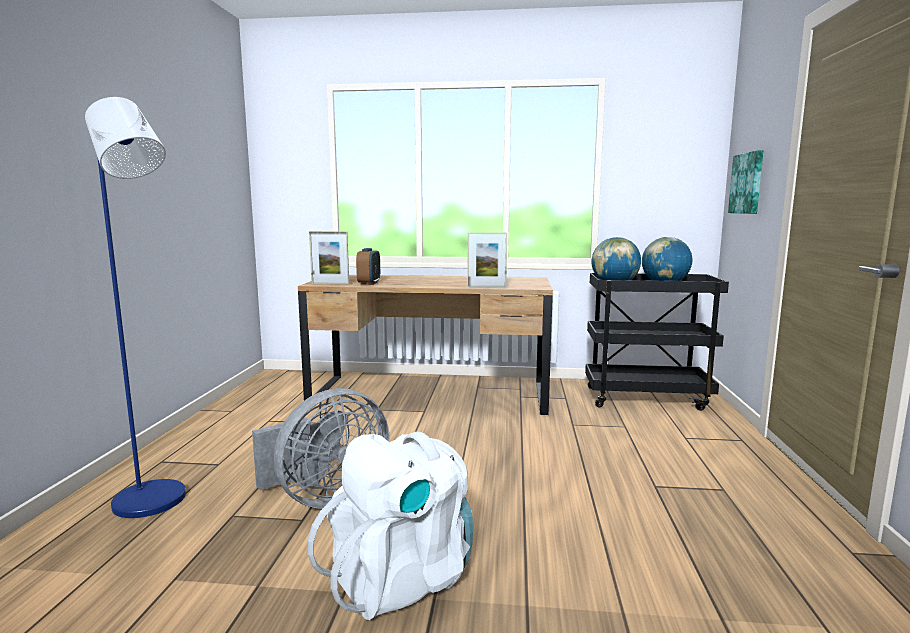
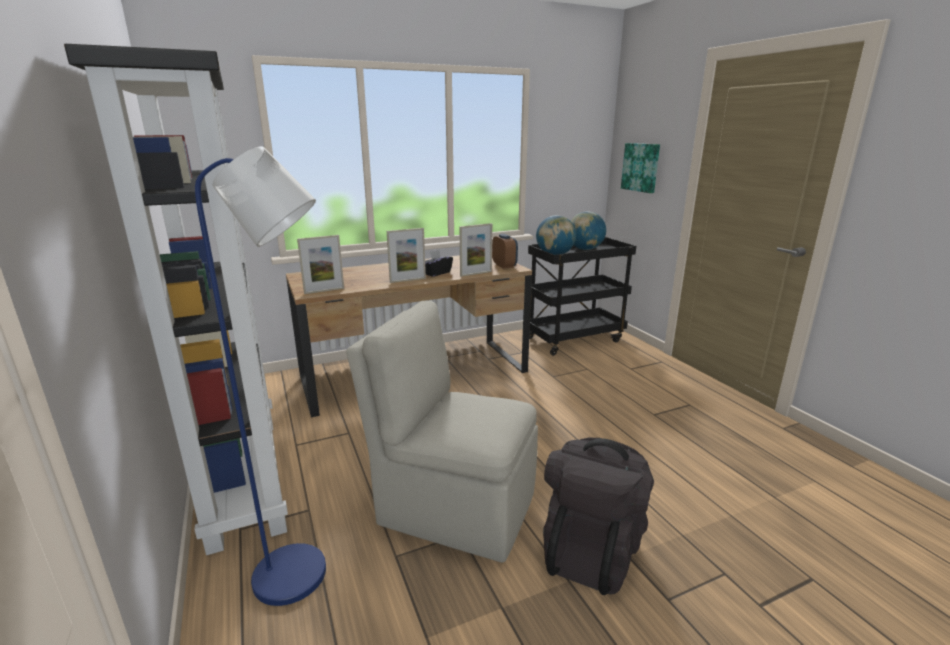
camera: 30 degrees left, 10 degrees up
(207, 431) = (243, 477): none -> black bookcase
(325, 498) = (454, 507): grey fan -> beige chair
(369, 283) = (362, 284): alarm clock -> alarm clock (504, 266)
(401, 578) = (591, 550): white backpack -> black backpack
(412, 285) = (408, 280): none -> picture frame
(450, 283) = (436, 273): none -> black tissue box

